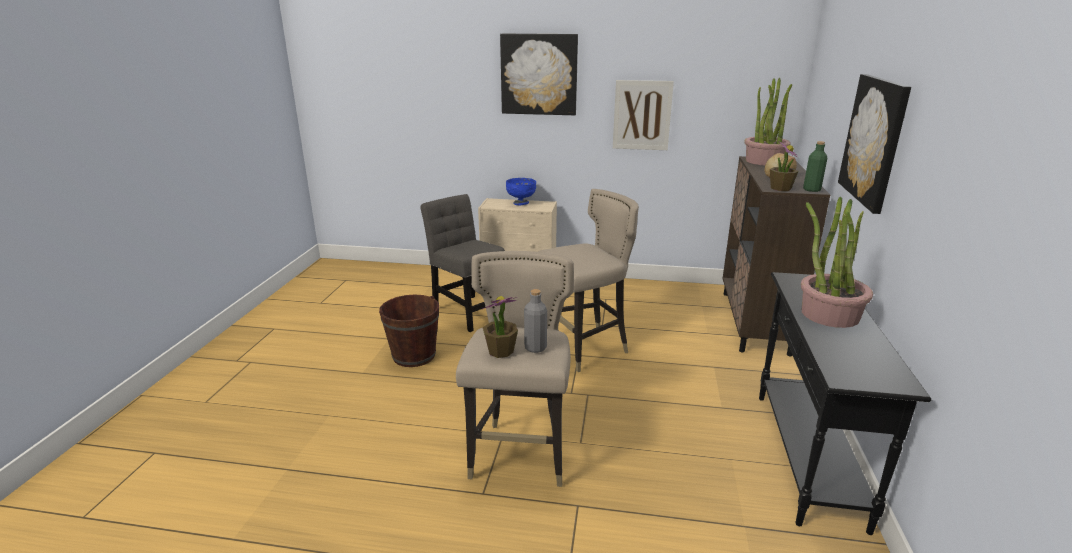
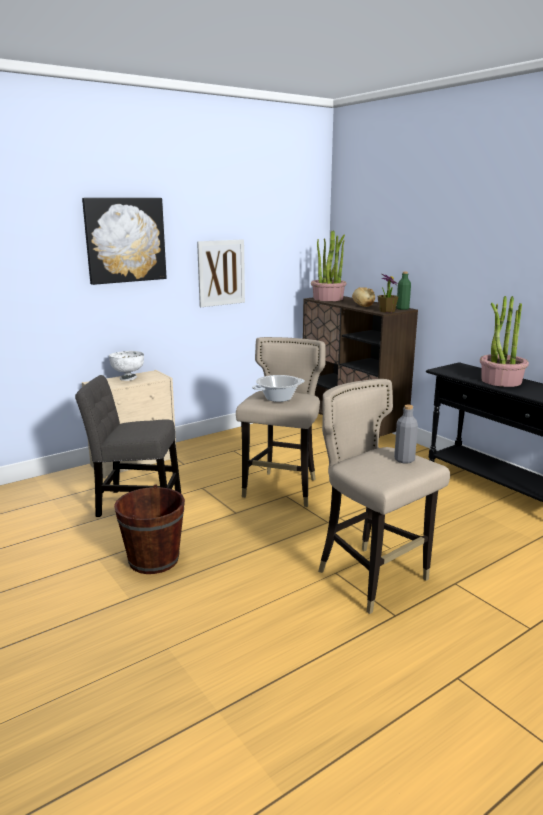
camera: 45 degrees left, 5 degrees down
(500, 351) = (391, 471): potted plant -> none
(521, 203) = (128, 378): blue bowl -> white bowl
(577, 254) = (278, 398): none -> cooking pot
(874, 140) = (466, 262): picture -> none

